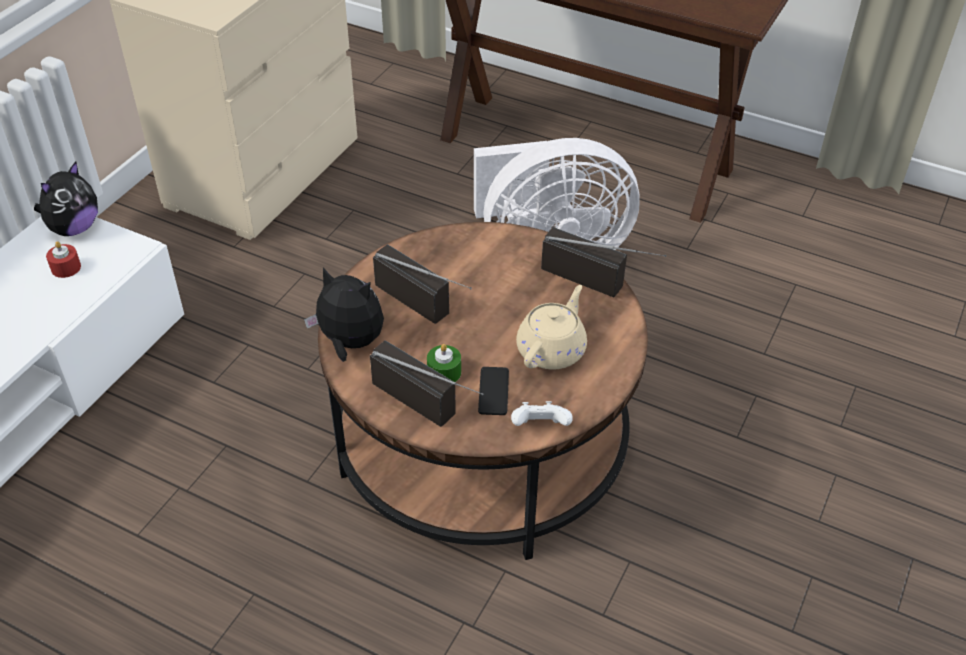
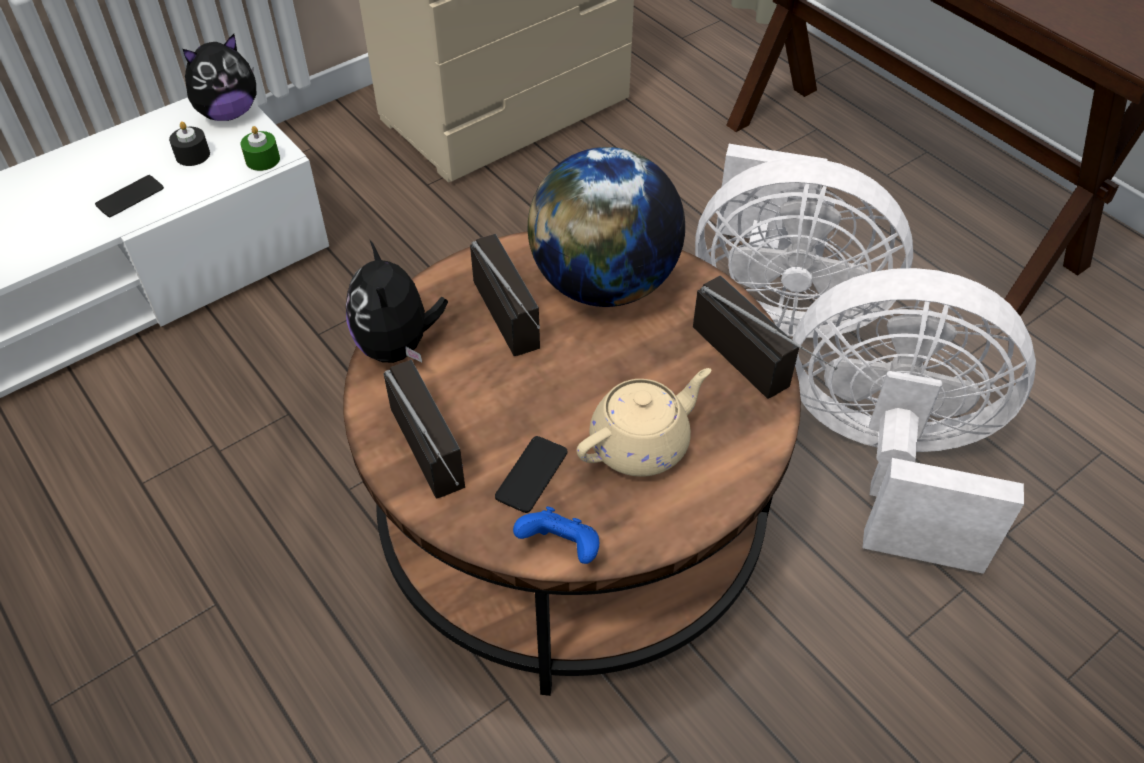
camera: 25 degrees right, 5 degrees up
(34, 313) = (130, 197): none -> phone
(66, 268) = (192, 155): red candle -> black candle
(350, 343) = (398, 346): plush toy -> plush toy turned 150 degrees counterclockwise
(444, 372) = (486, 426): green candle -> green candle (262, 159)
(466, 260) = (604, 284): none -> globe
(540, 427) = (561, 548): white game controller -> blue game controller
(670, 333) = (888, 461): none -> white fan

